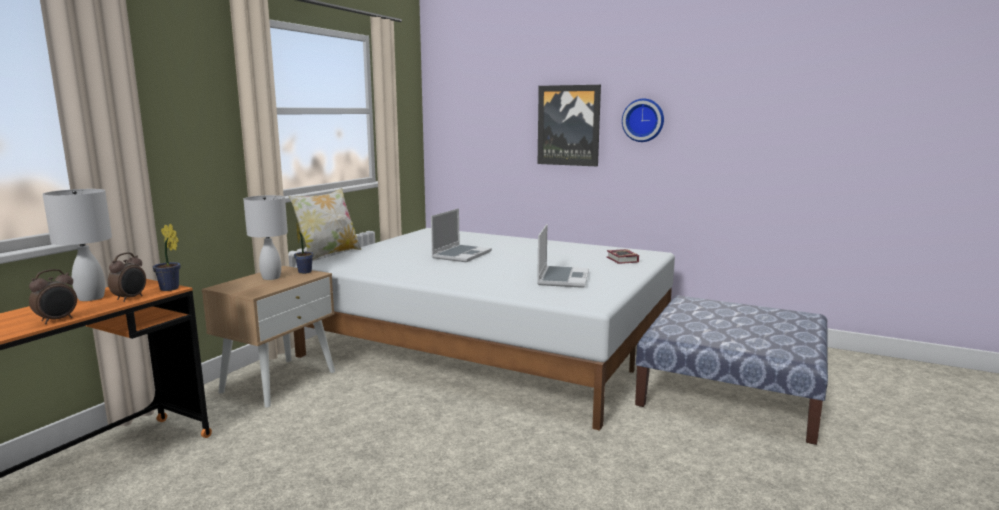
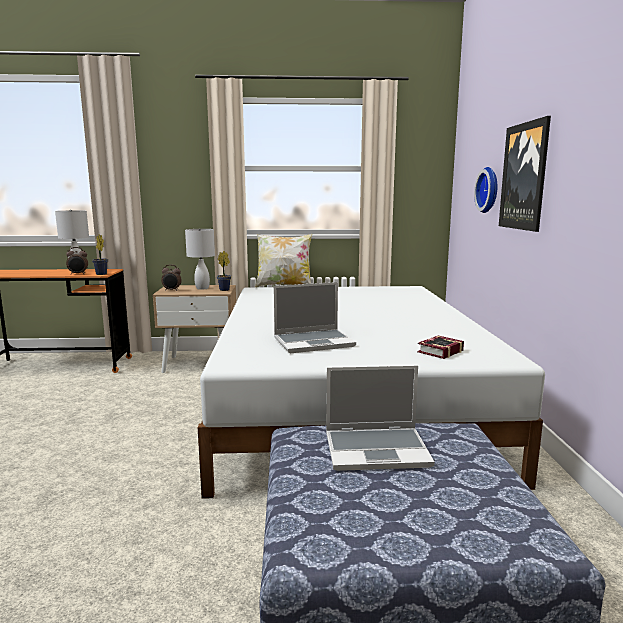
camera: 60 degrees right, 0 degrees up
(57, 320) = (35, 275): alarm clock -> alarm clock (172, 290)
(461, 254) = (344, 306): laptop -> laptop (377, 449)
(643, 120) = (582, 162): wall clock -> wall clock (489, 190)

